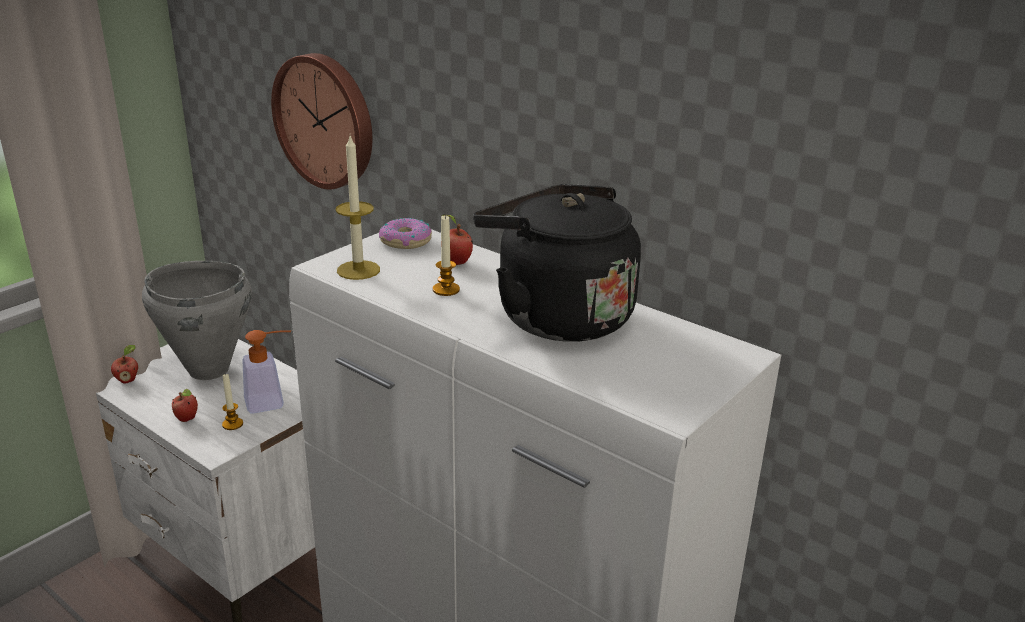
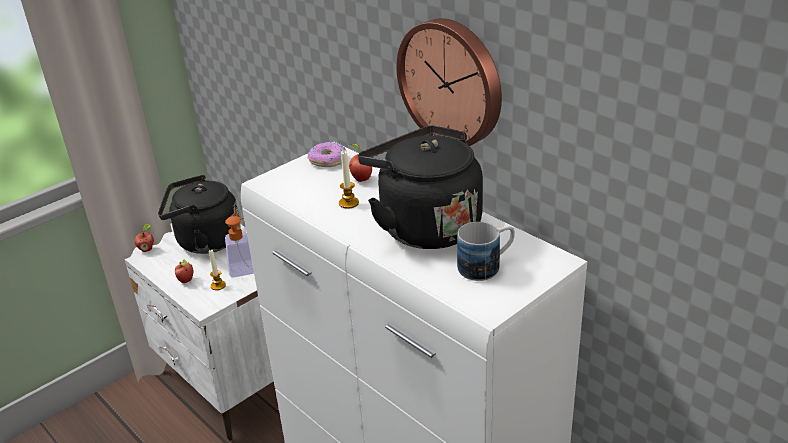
camera: 10 degrees right, 5 degrees up
(208, 369) = (204, 241): grey cooking pot -> black kettle
(327, 120) = (276, 62): wall clock -> wall clock (452, 82)
(358, 270) = (288, 186): candle -> none
(653, 361) = (487, 266): none -> mug

